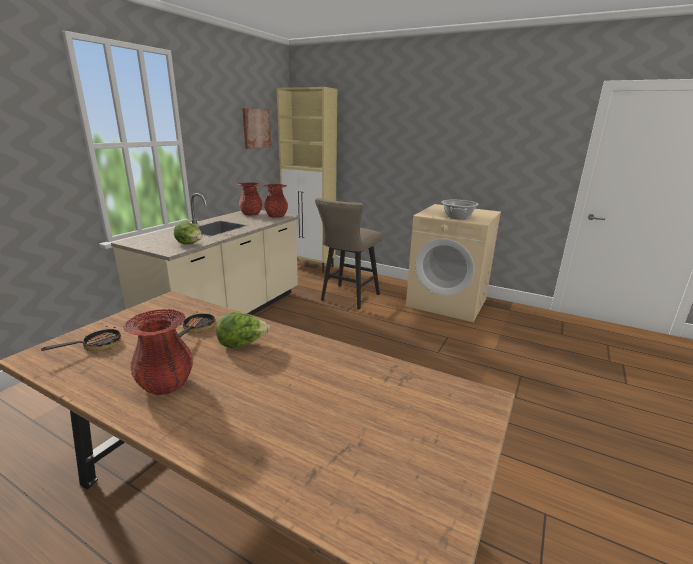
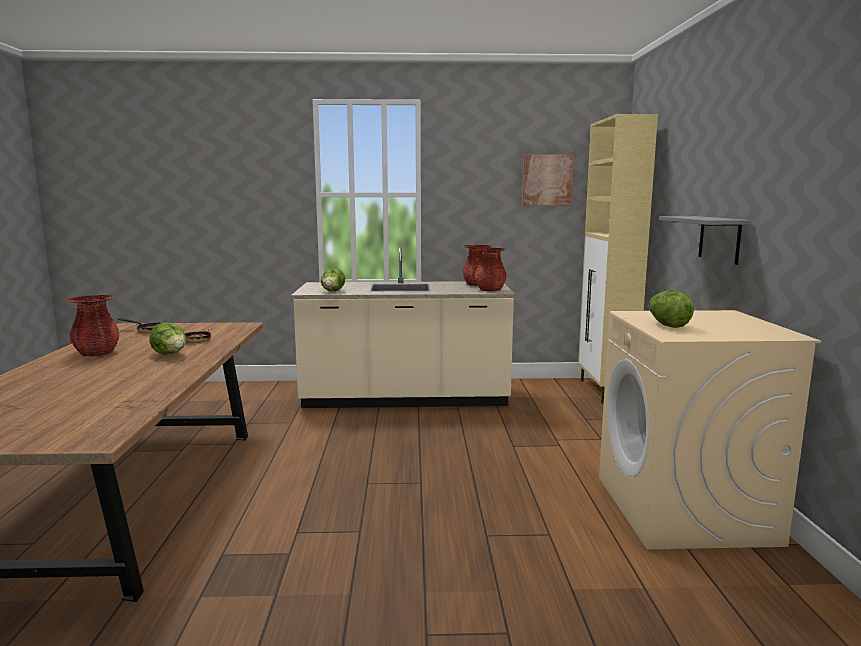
camera: 60 degrees right, 10 degrees down
(347, 298) = (550, 437): beige stool -> none
(411, 168) = (719, 239): none -> grey shelf
(458, 217) = (667, 325): cooking pot -> lettuce

